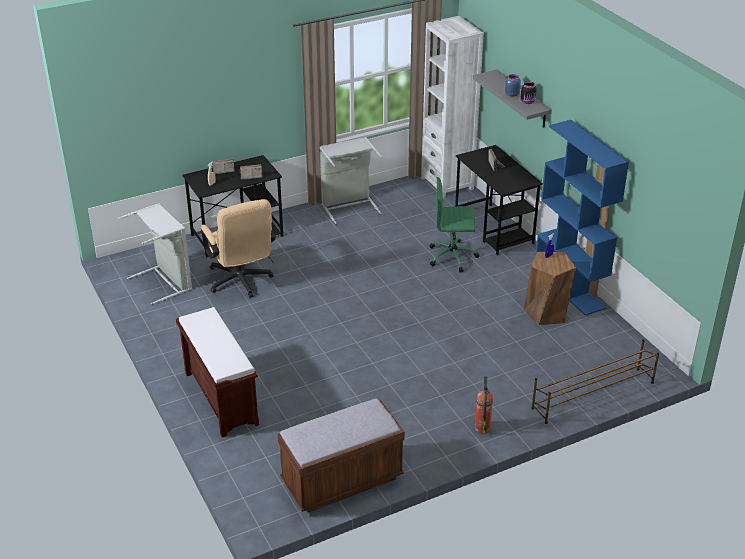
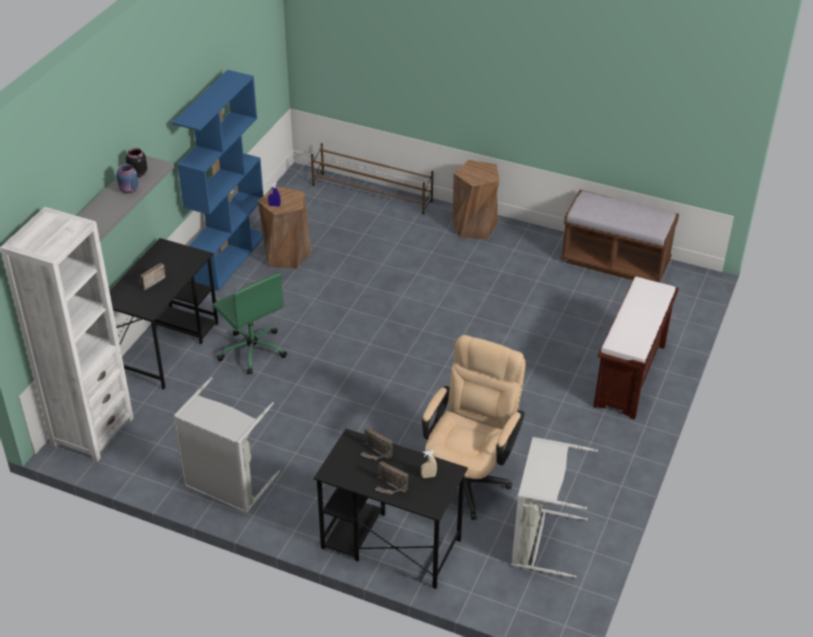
camera: 130 degrees left, 5 degrees up
(482, 427) = (474, 226): fire extinguisher -> brown stool

